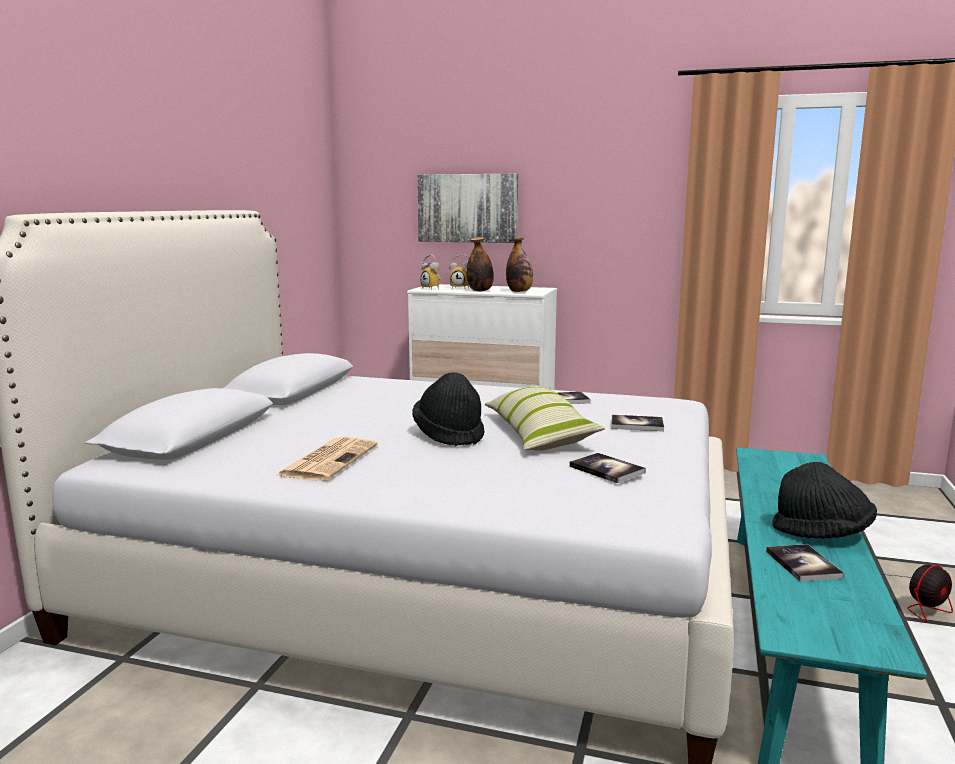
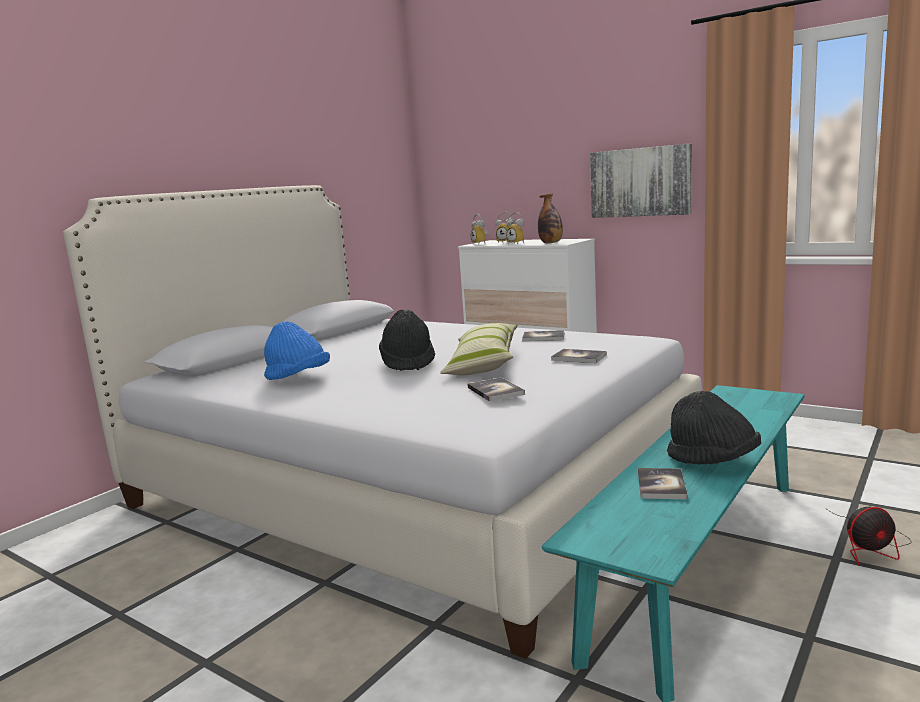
camera: 20 degrees right, 0 degrees up
(329, 460) = (297, 379): newspaper -> blue hat
(467, 208) = (518, 170): picture -> picture (640, 182)
(480, 291) = (518, 244): bottle -> alarm clock

